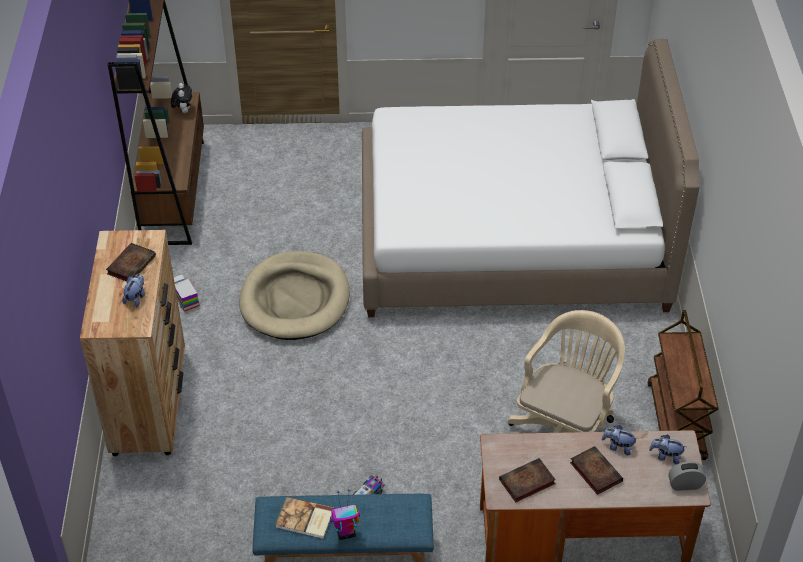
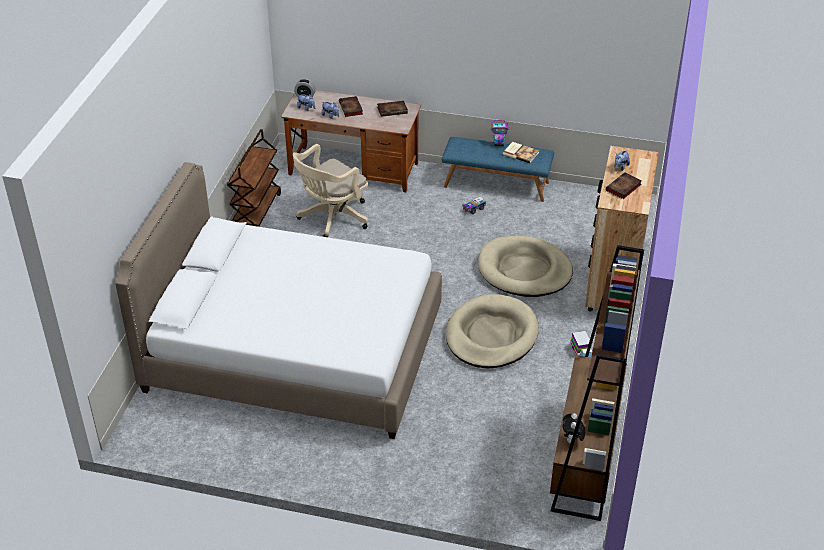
camera: 165 degrees left, 5 degrees down
(271, 400) = (524, 270): none -> beige dog bed

